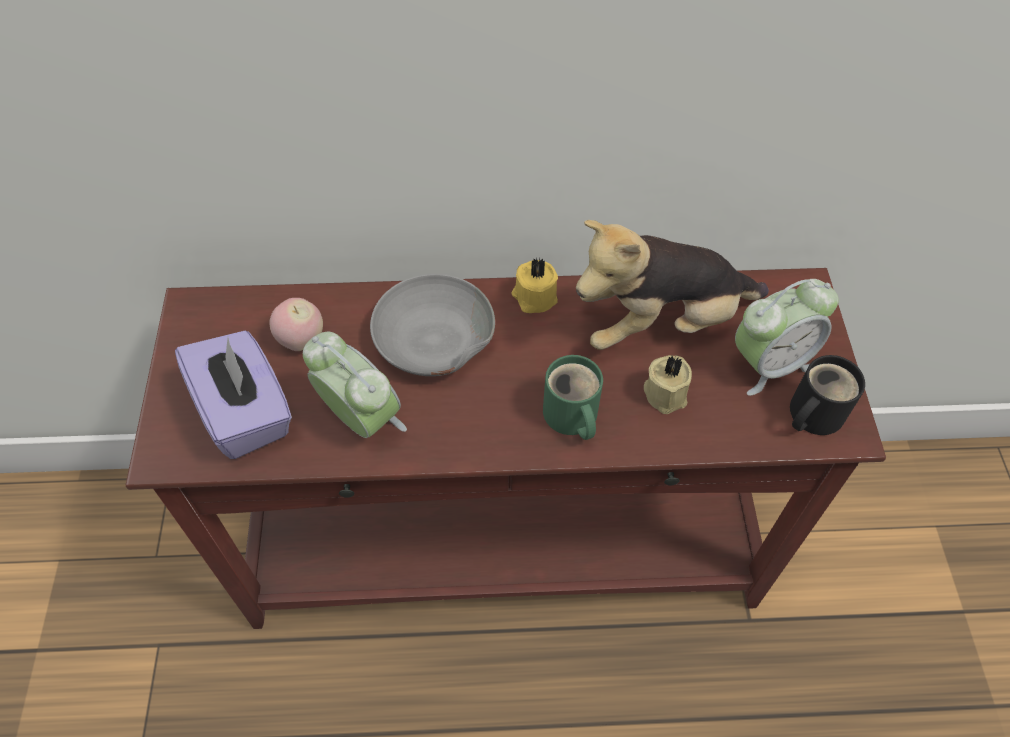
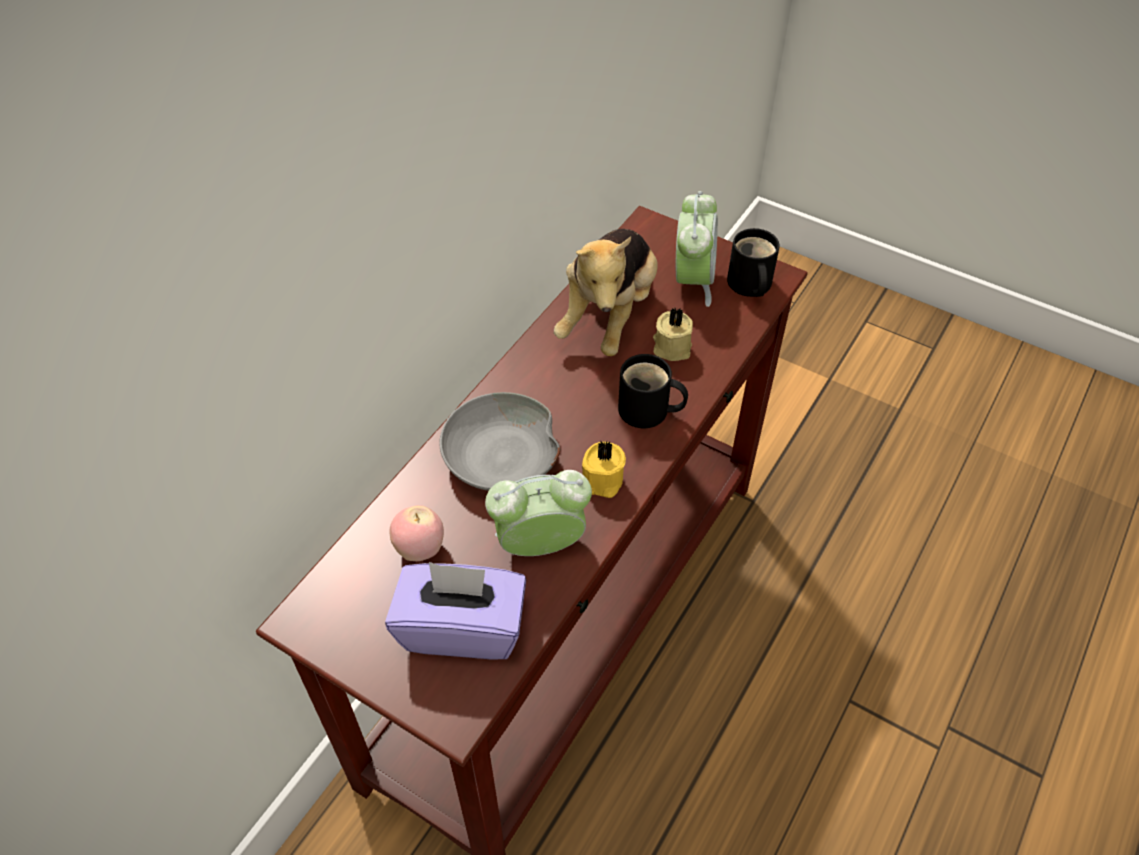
camera: 55 degrees left, 5 degrees down
(534, 297) = (519, 372): yellow candle -> yellow candle (600, 481)
(570, 417) = (647, 412): green mug -> black mug

